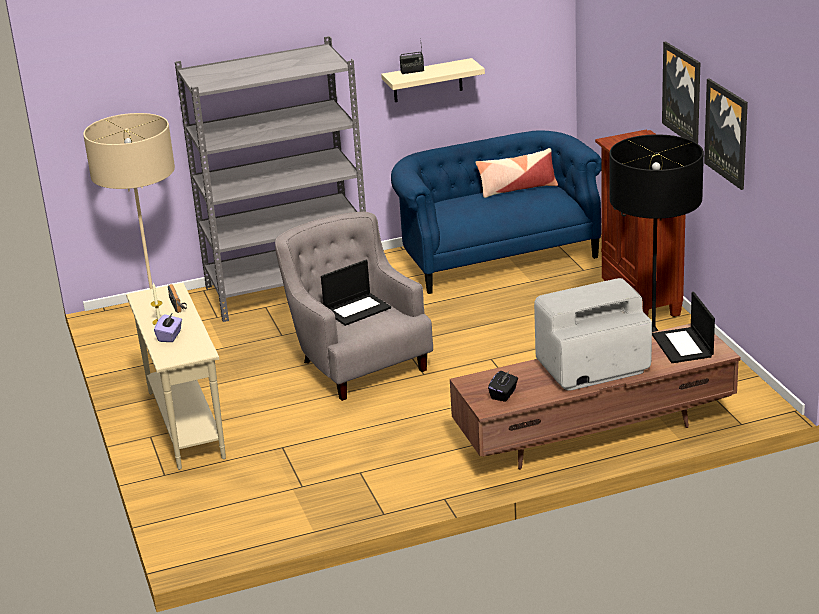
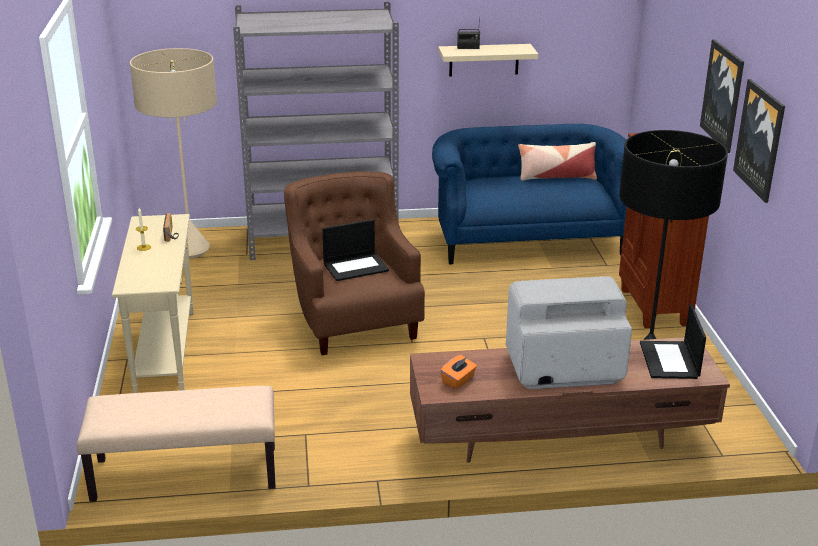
camera: 10 degrees right, 0 degrees up
(170, 336) = (145, 263): purple tissue box -> none
(264, 526) = (184, 475): none -> beige bench
(357, 362) = (354, 319): grey armchair -> brown armchair
(503, 394) = (458, 381): black tissue box -> orange tissue box

